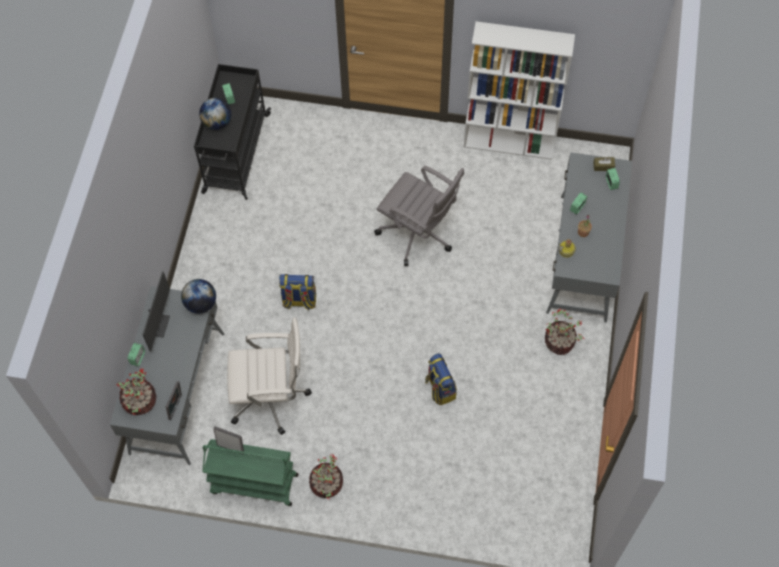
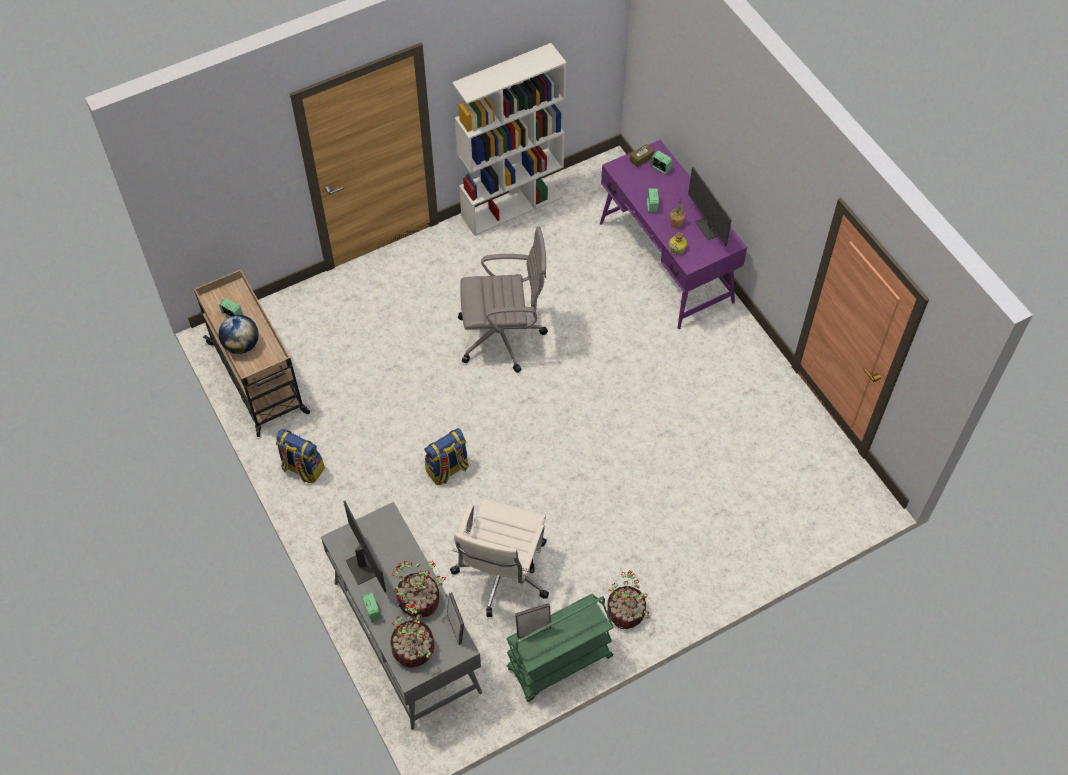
camera: 40 degrees left, 5 degrees down
(201, 304) = (388, 517): globe -> none
(236, 154) = (258, 379): black cart -> beige cart
(271, 397) = (501, 574): white office chair -> white office chair turned 150 degrees clockwise
(440, 388) = (648, 456): backpack -> backpack (302, 468)
(560, 342) = (712, 345): potted plant -> potted plant (420, 600)
(582, 257) = (665, 262): grey desk -> purple desk
(605, 252) = (709, 227): none -> monitor

